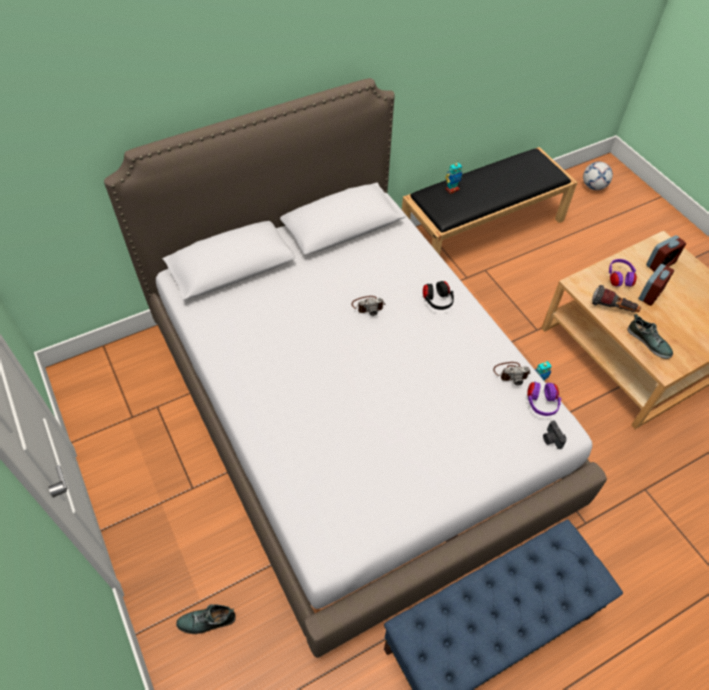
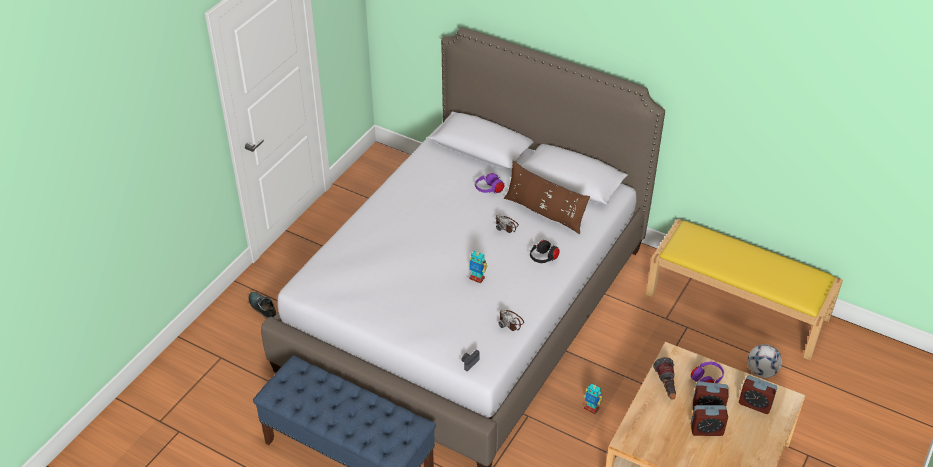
camera: 60 degrees right, 10 degrees down
(372, 268) = (544, 212): none -> brown pillow
(452, 189) = (712, 241): toy robot -> toy robot (477, 278)
(482, 227) = (738, 306): black bench -> yellow bench
(541, 404) = (496, 347): purple headphones -> purple headphones (489, 190)
(593, 186) = (887, 367): football -> football (761, 371)
(649, 342) = (649, 421): shoe -> none
(675, 309) = (706, 430): none -> alarm clock

